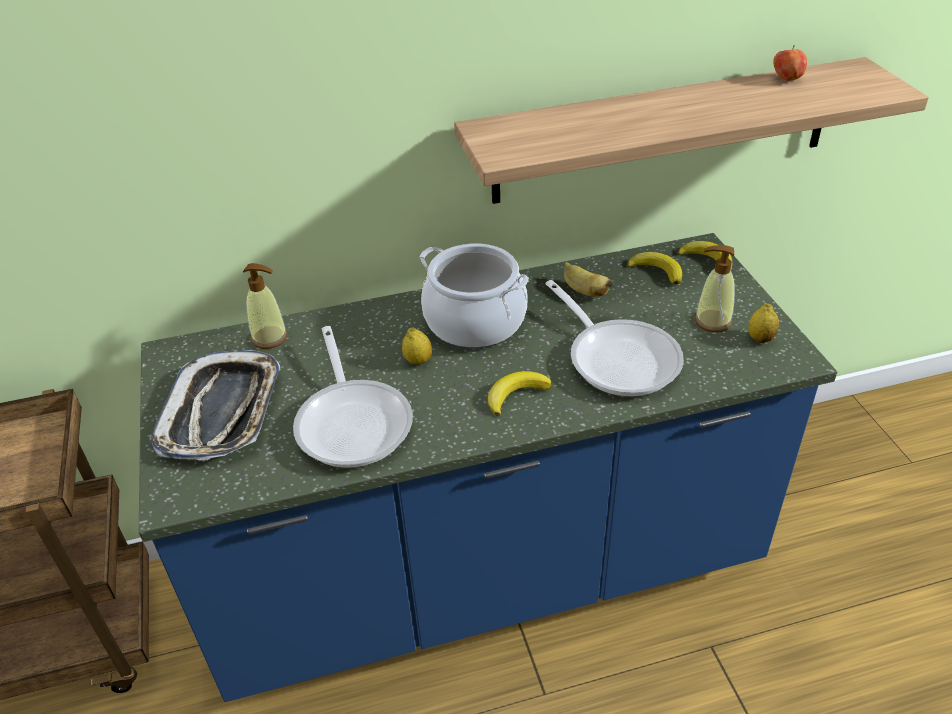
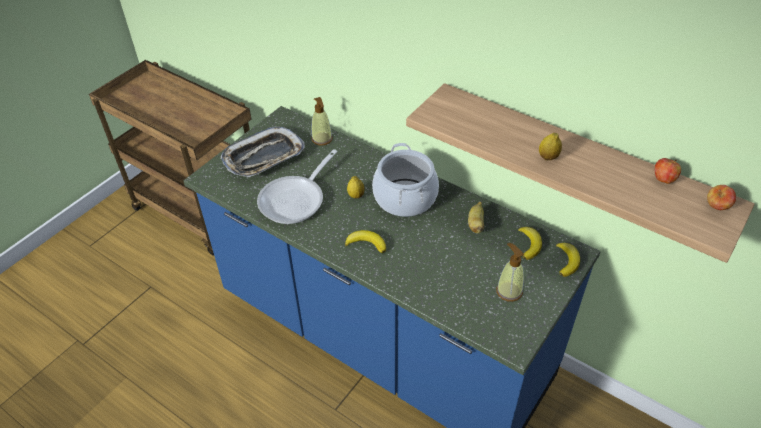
camera: 50 degrees right, 5 degrees up
(618, 357) = (434, 267): frying pan -> none
(760, 338) = (516, 320): lemon -> lemon (548, 157)
(855, 73) = (716, 207): none -> apple

